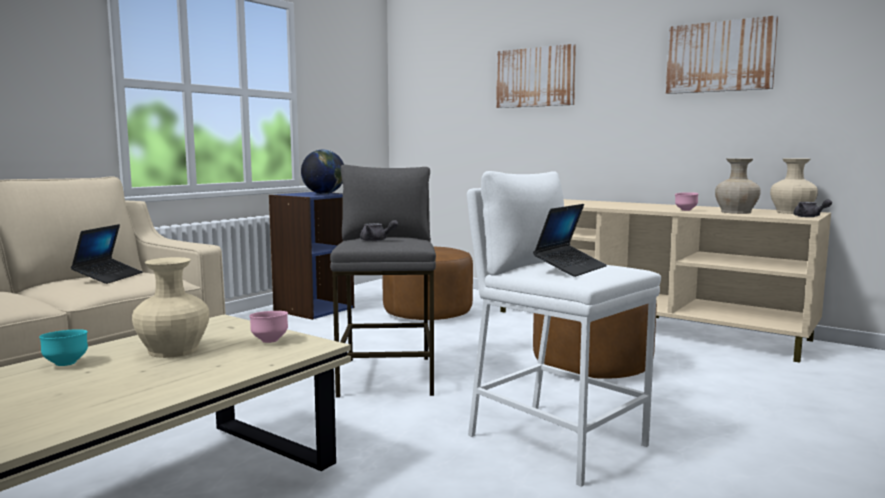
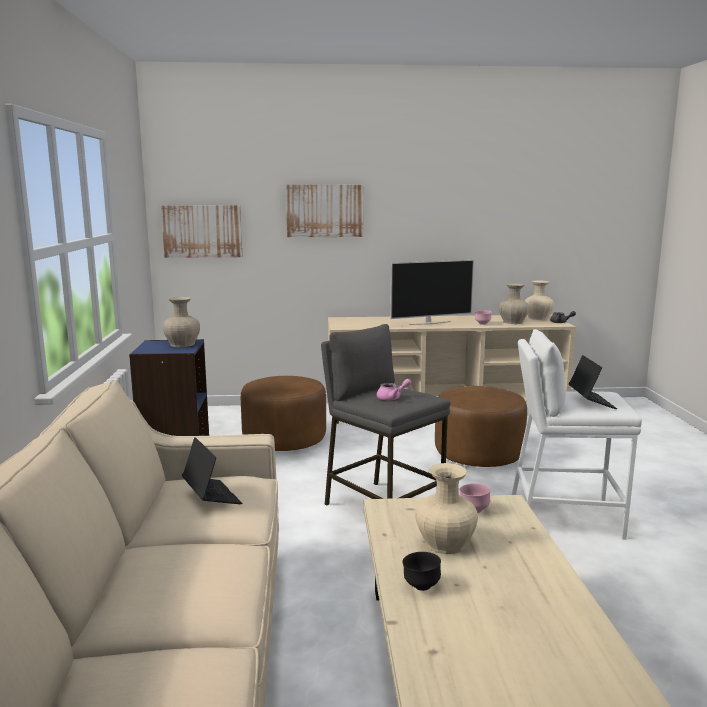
camera: 40 degrees left, 5 degrees up
(66, 364) = (421, 586): turquoise bowl -> black bowl
(324, 194) = (182, 344): globe -> beige vase
(377, 240) = (392, 398): grey teapot -> pink teapot
(622, 206) = (429, 323): none -> television
(720, 57) = (479, 205): picture -> picture (202, 231)

